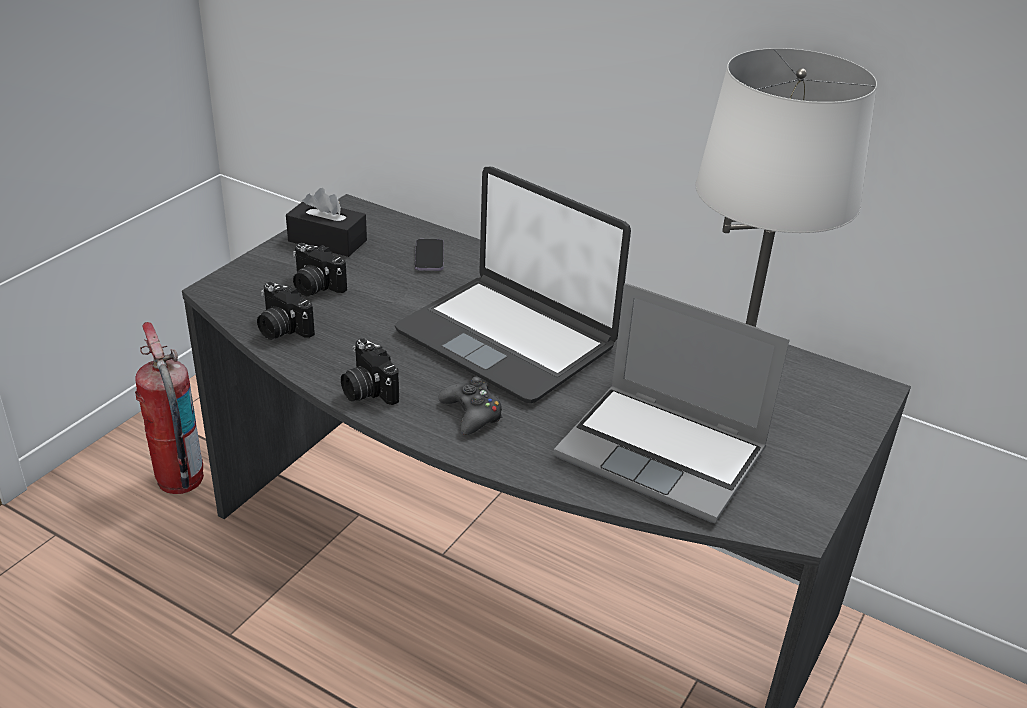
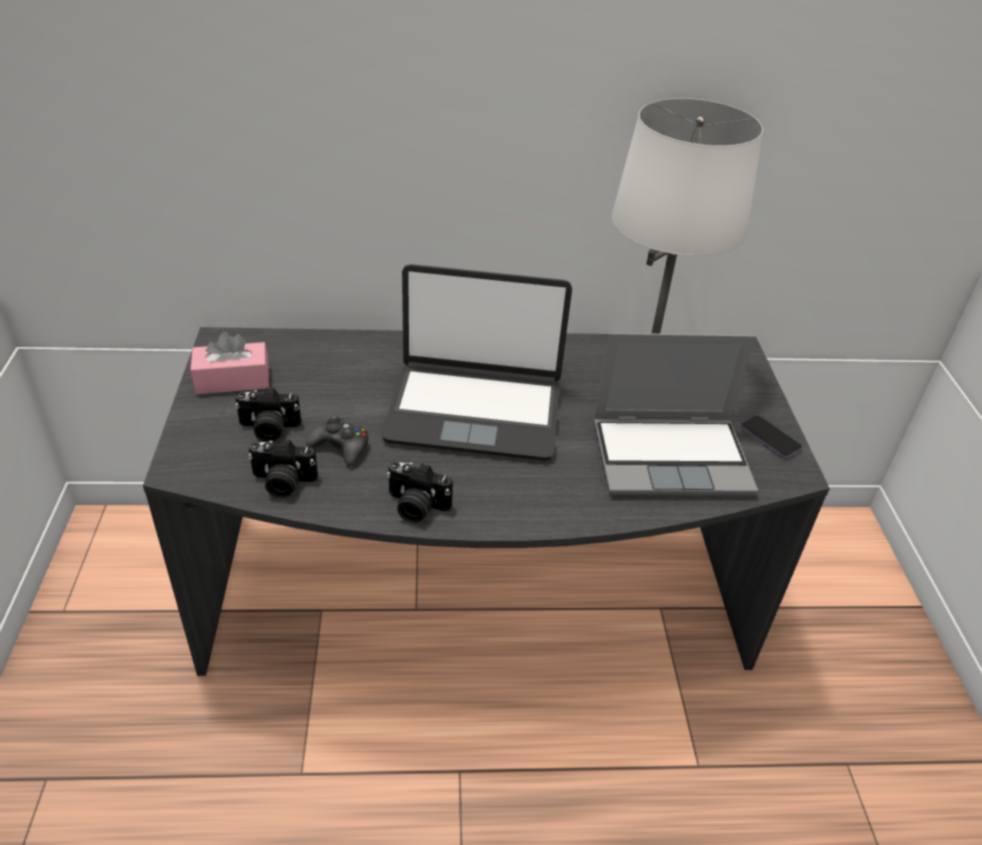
camera: 35 degrees left, 5 degrees up
(179, 480) = (129, 661): fire extinguisher -> none
(327, 241) = (232, 380): black tissue box -> pink tissue box
(429, 257) = (338, 362): phone -> phone (770, 438)
(472, 414) = (515, 488): black game controller -> black game controller (341, 447)

